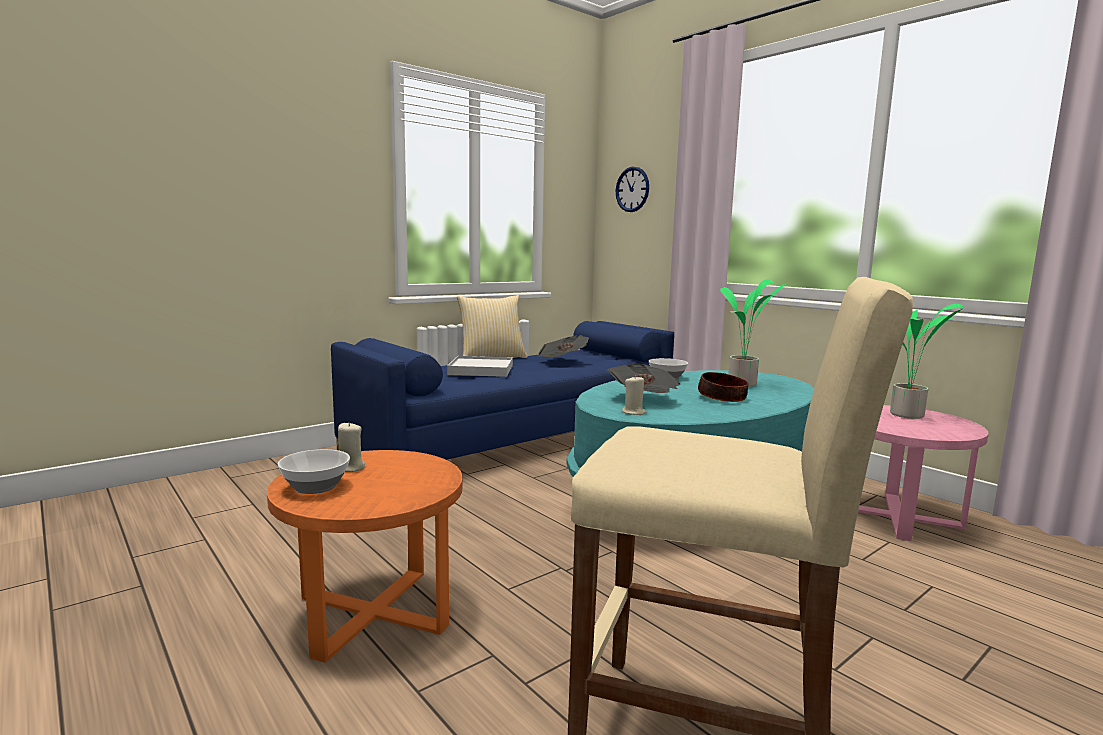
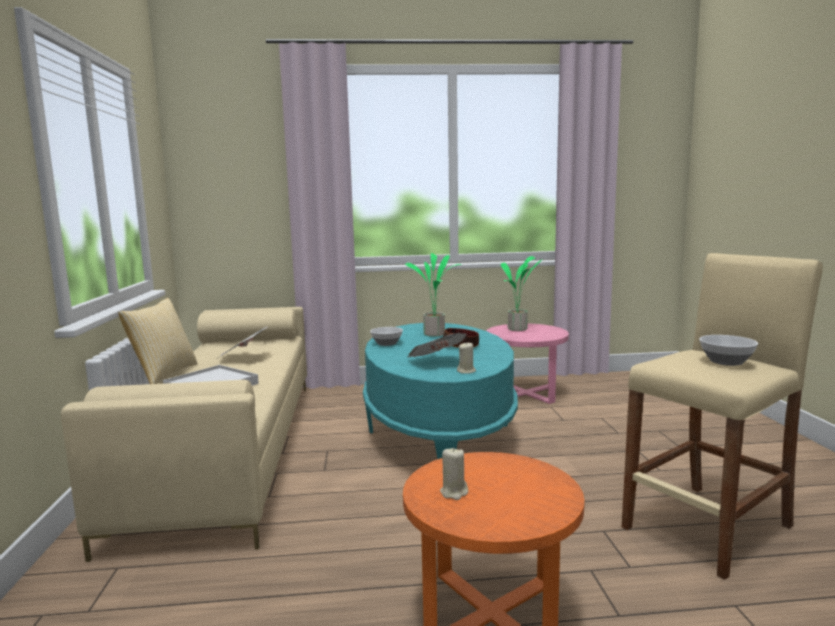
camera: 55 degrees left, 0 degrees up
(314, 487) = (494, 515): bowl -> bowl (727, 362)
(520, 439) = (228, 449): blue sofa -> beige sofa
(632, 189) = (220, 176): wall clock -> none

